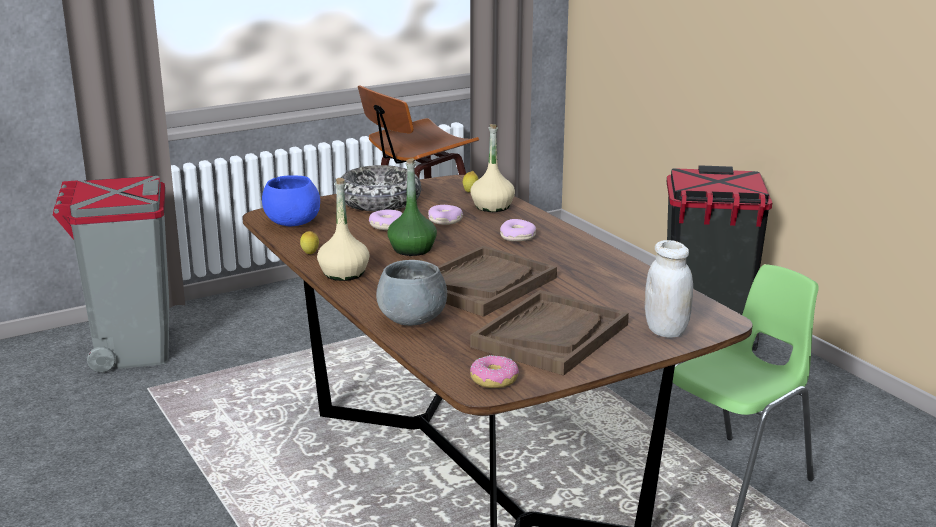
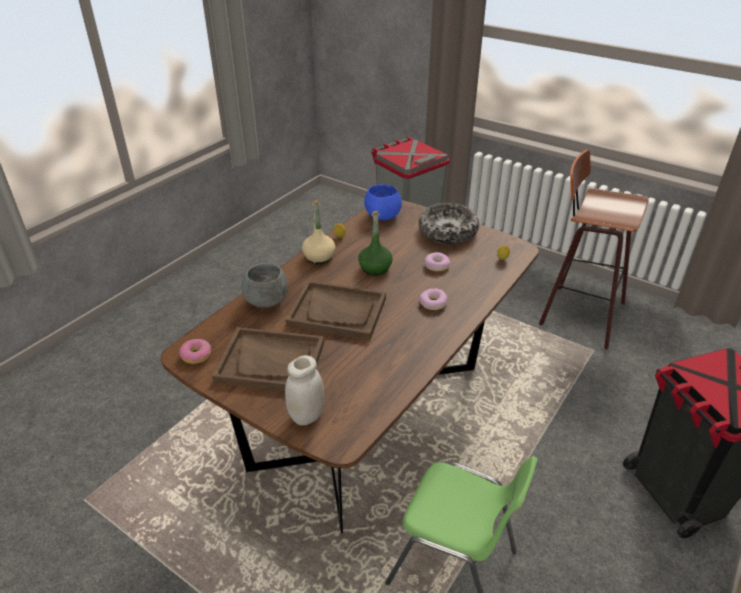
camera: 65 degrees right, 15 degrees up
(386, 226) = (407, 247): donut -> none
(492, 206) = (482, 277): beige bottle -> none

